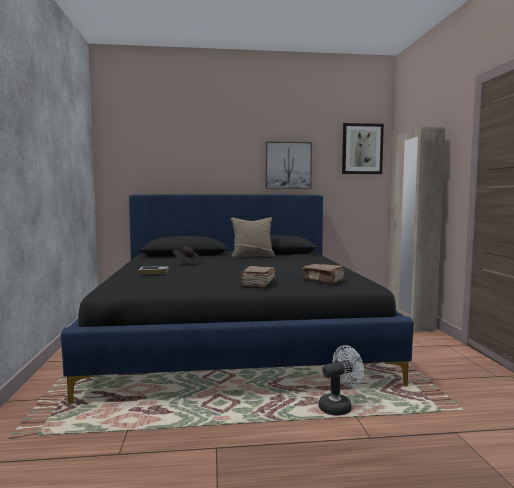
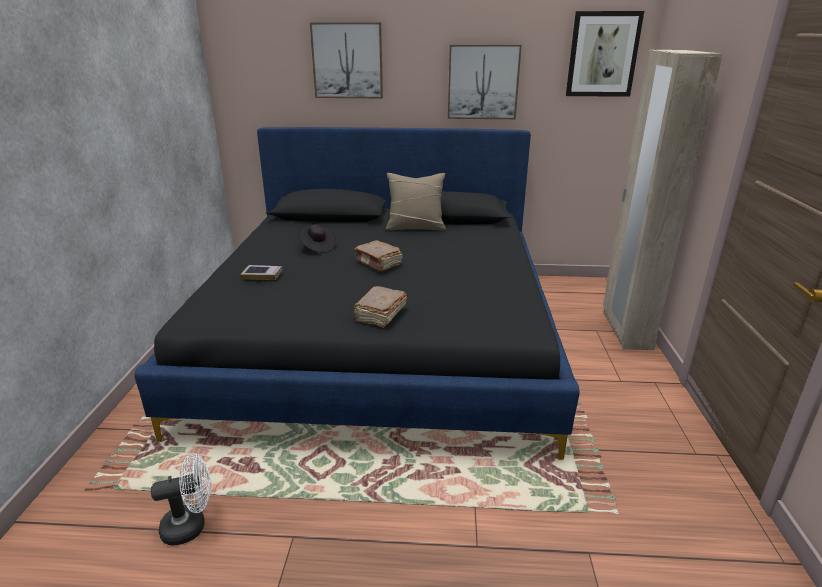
camera: 10 degrees right, 20 degrees up
(196, 151) = (347, 61): none -> picture
(323, 280) = (471, 313): brown book -> brown book (378, 263)
(339, 406) = (461, 486): white fan -> white fan (191, 526)

